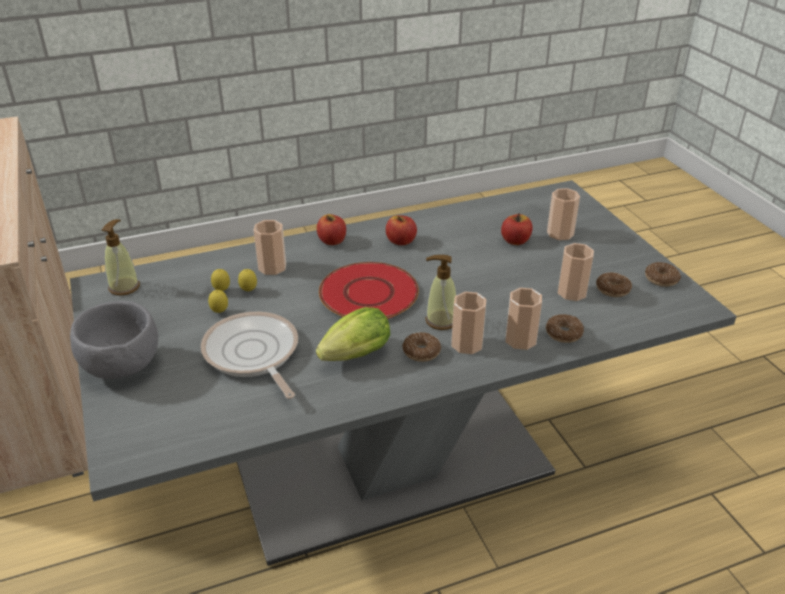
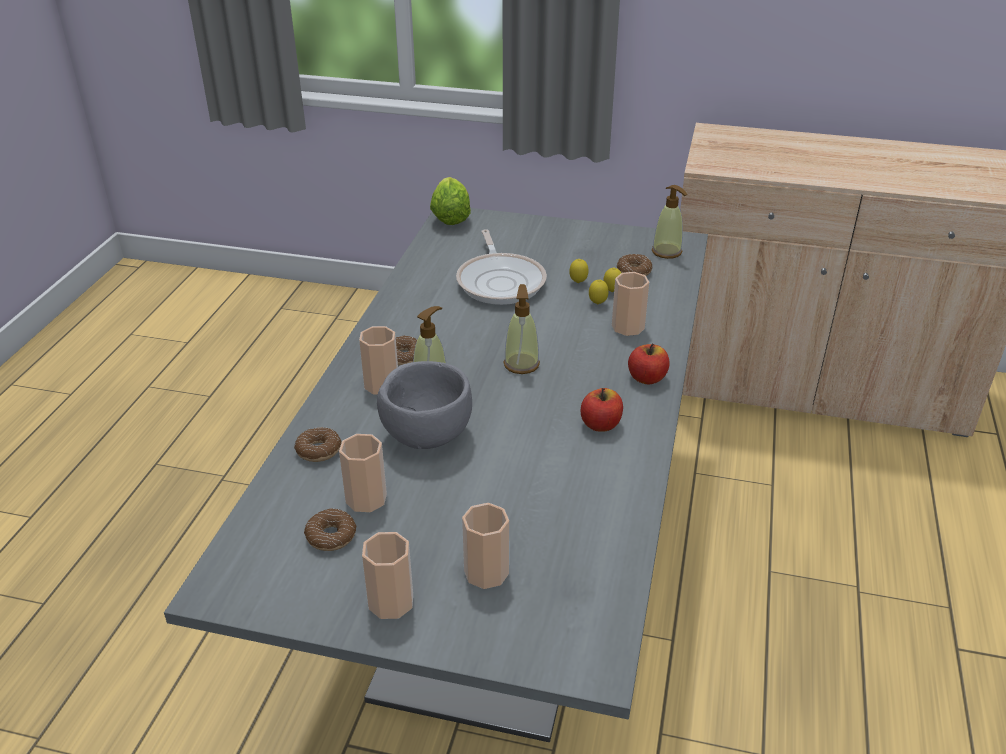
camera: 125 degrees right, 0 degrees up
(121, 367) = (549, 231): grey bowl -> grey bowl (427, 434)
(252, 354) = (501, 281): frying pan -> frying pan turned 75 degrees clockwise
(352, 357) = (441, 322): lettuce -> lettuce (450, 216)
(369, 293) = (521, 364): red plate -> soap dispenser
(515, 241) = (511, 517): apple -> none
(520, 340) = (346, 418): cup -> cup (391, 602)
(661, 279) = (294, 597): donut -> donut (634, 271)

